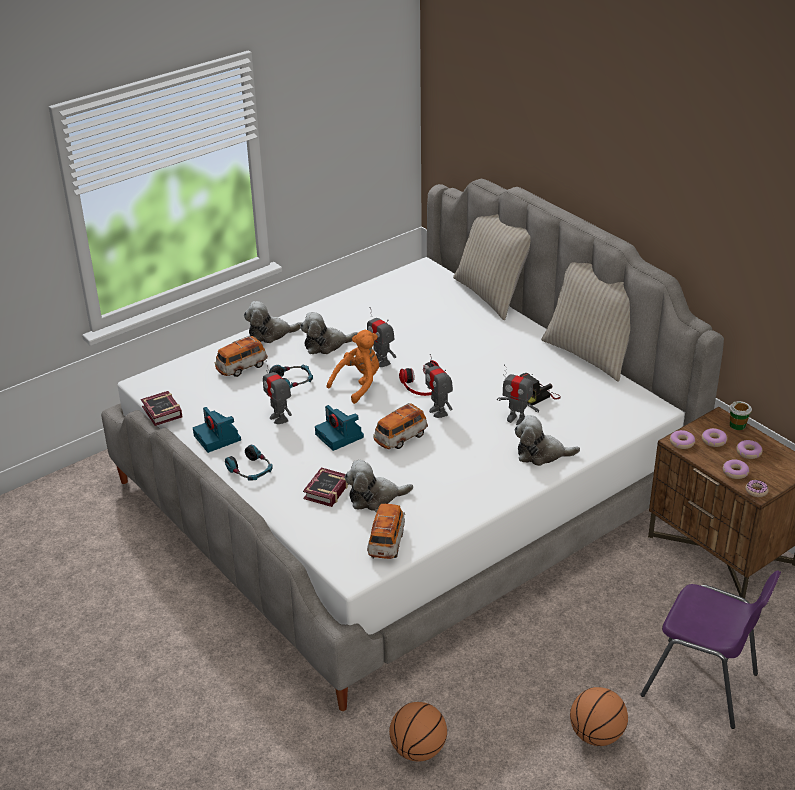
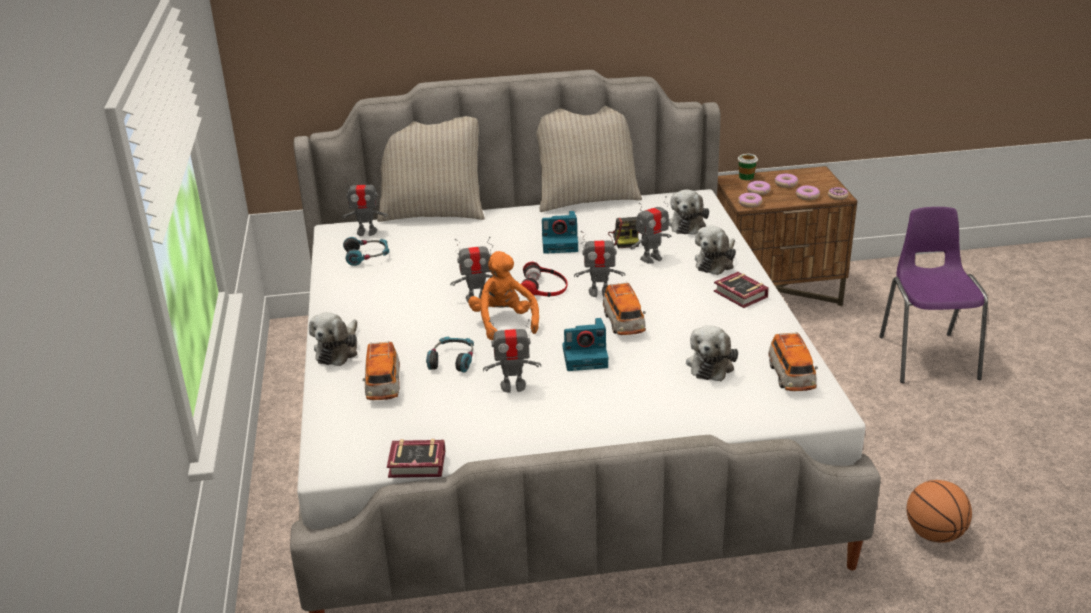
camera: 60 degrees left, 5 degrees down
(218, 438) = (509, 437): camera -> camera (561, 243)
(250, 470) = (595, 430): headphones -> headphones (367, 256)
(324, 492) = (676, 391): book -> book (741, 295)
(326, 345) = (405, 321): plush toy -> plush toy (687, 224)
(386, 543) = (791, 377): toy car -> toy car turned 135 degrees counterclockwise
(435, 280) = (366, 232): none -> toy robot
(596, 735) = (960, 426): basketball -> none
(702, 685) = (927, 356): purple chair -> purple chair turned 60 degrees counterclockwise

